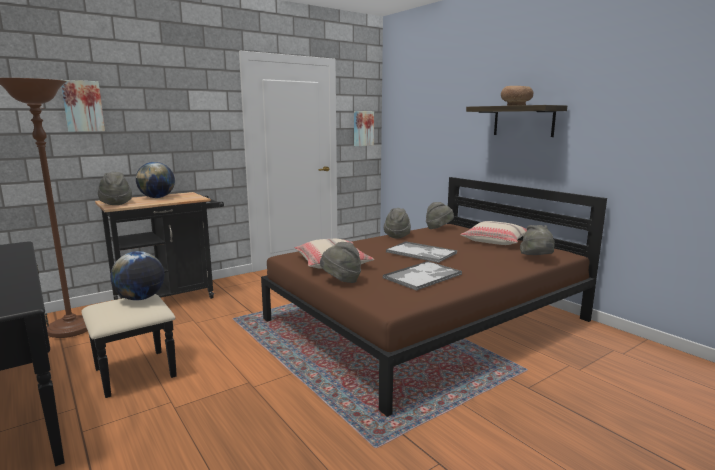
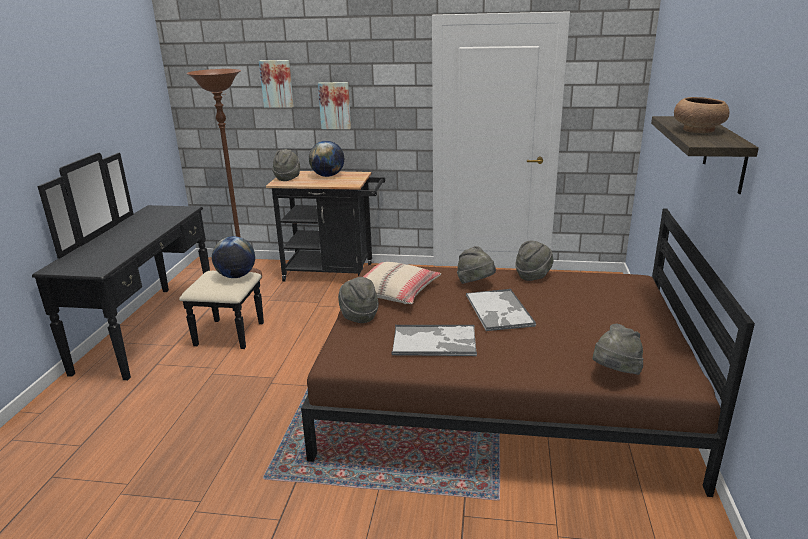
camera: 45 degrees right, 10 degrees up
(363, 128) = (609, 108): picture -> picture (335, 105)
(438, 228) = (610, 280): grey hat -> grey hat (475, 283)
(495, 241) = (636, 325): beige pillow -> none

